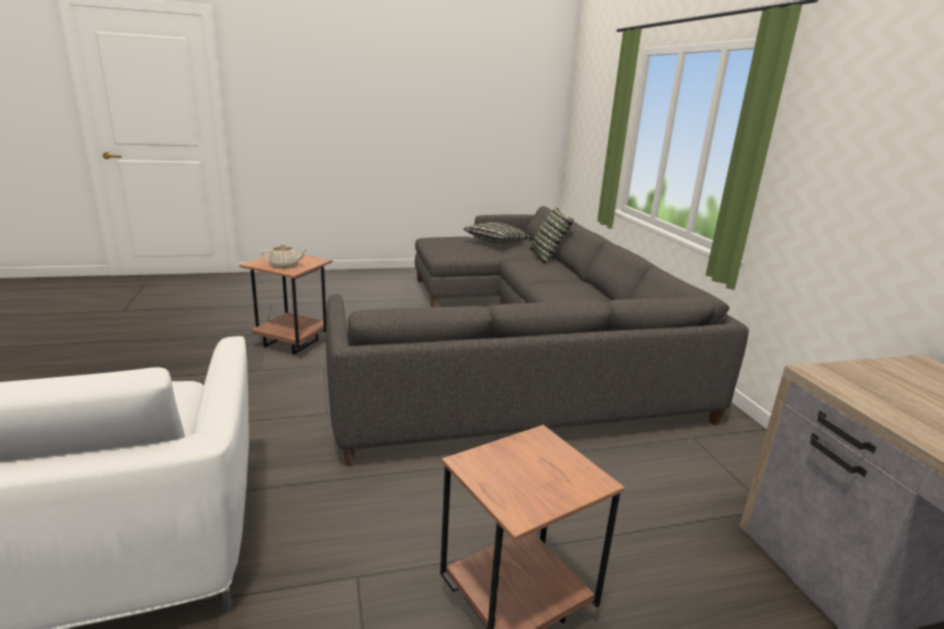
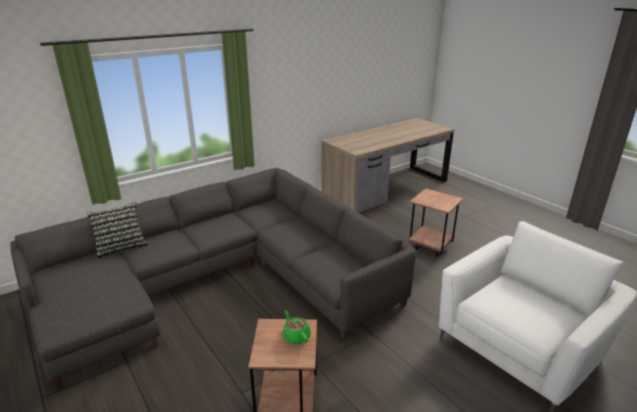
camera: 110 degrees left, 5 degrees up
(285, 265) = (296, 336): beige teapot -> green teapot
(495, 243) = (83, 278): pillow -> none

